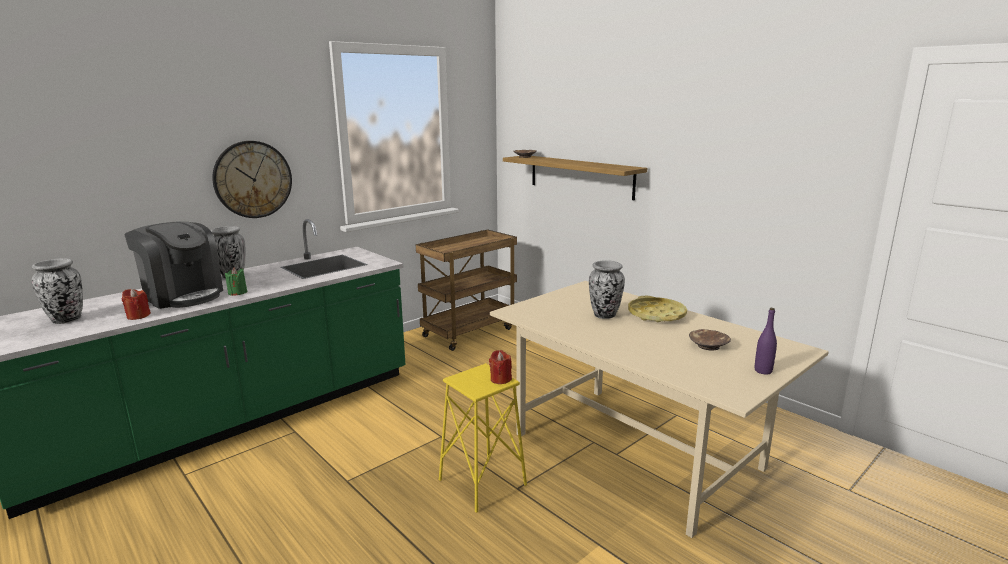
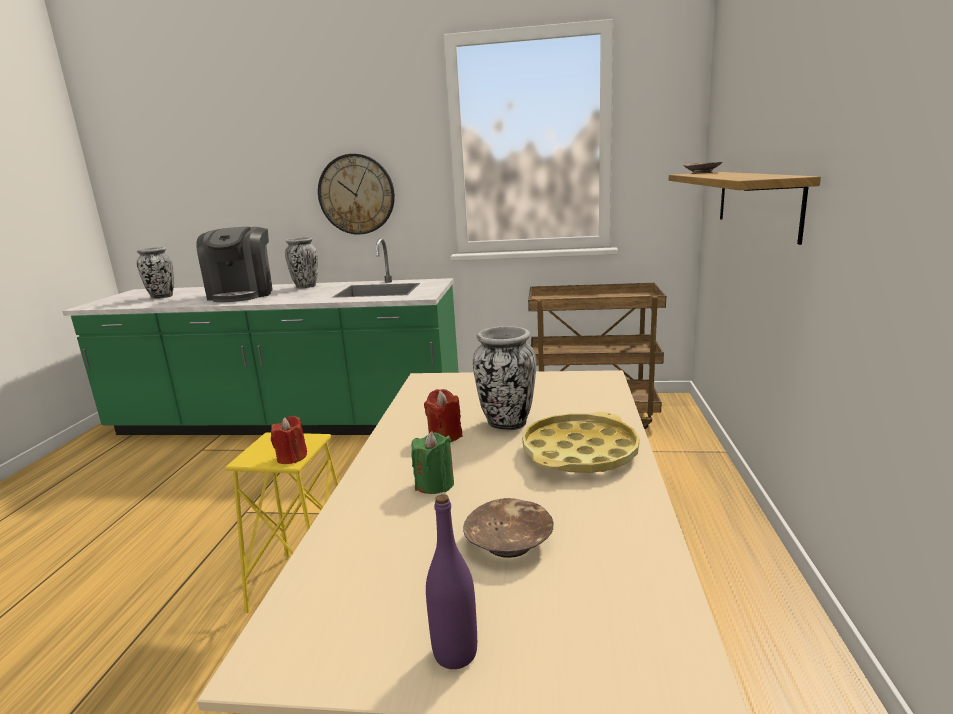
camera: 50 degrees right, 0 degrees up
(138, 316) = (185, 302): red candle -> red candle (445, 436)
(237, 293) = (267, 299): green candle -> green candle (434, 484)

